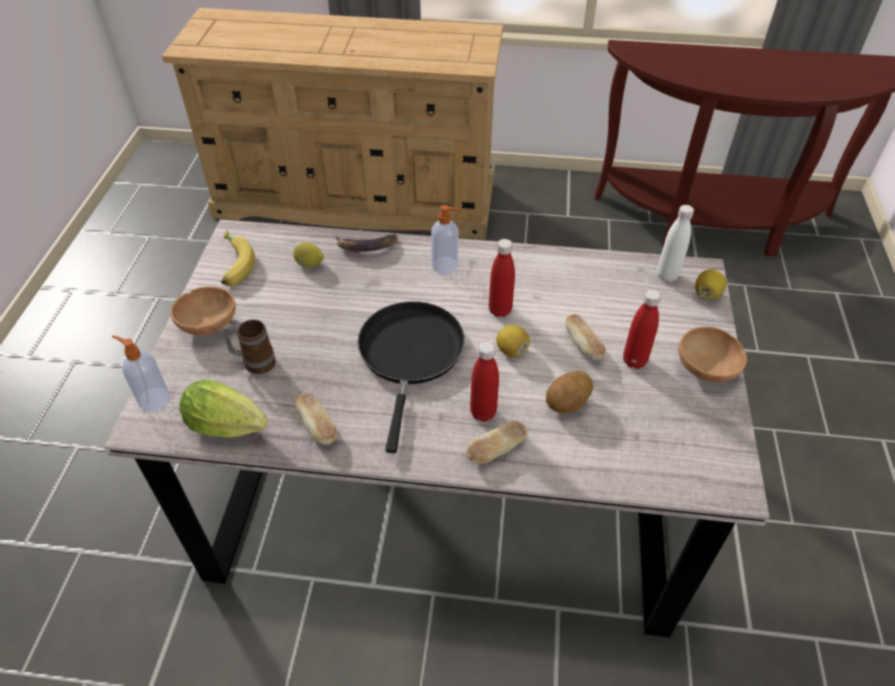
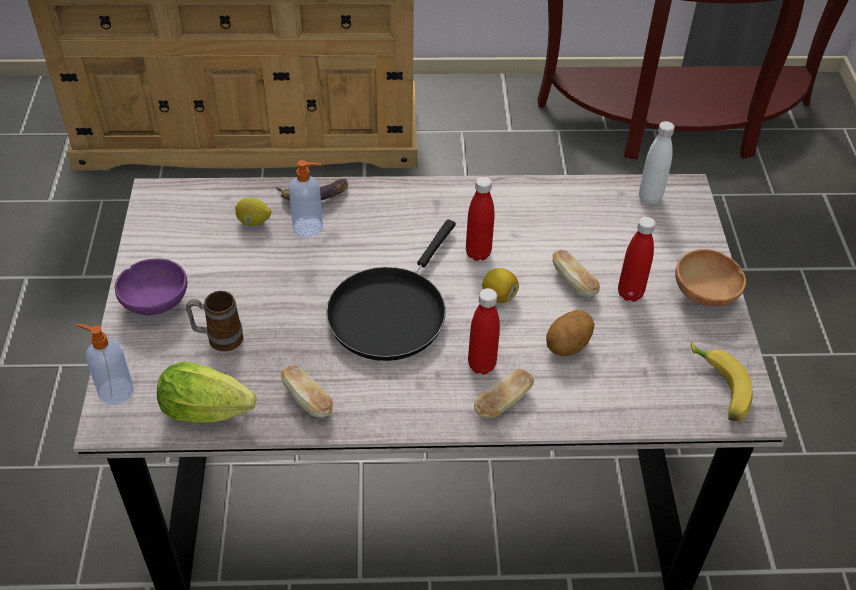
camera: 10 degrees left, 0 degrees up
(209, 324) = (156, 301): brown bowl -> purple bowl
(233, 265) = (165, 231): banana -> banana (717, 388)
(410, 355) = (391, 312): black frying pan -> black frying pan turned 150 degrees counterclockwise
(446, 265) = (408, 209): soap dispenser -> soap dispenser (309, 226)
(707, 294) = (694, 214): lemon -> none

